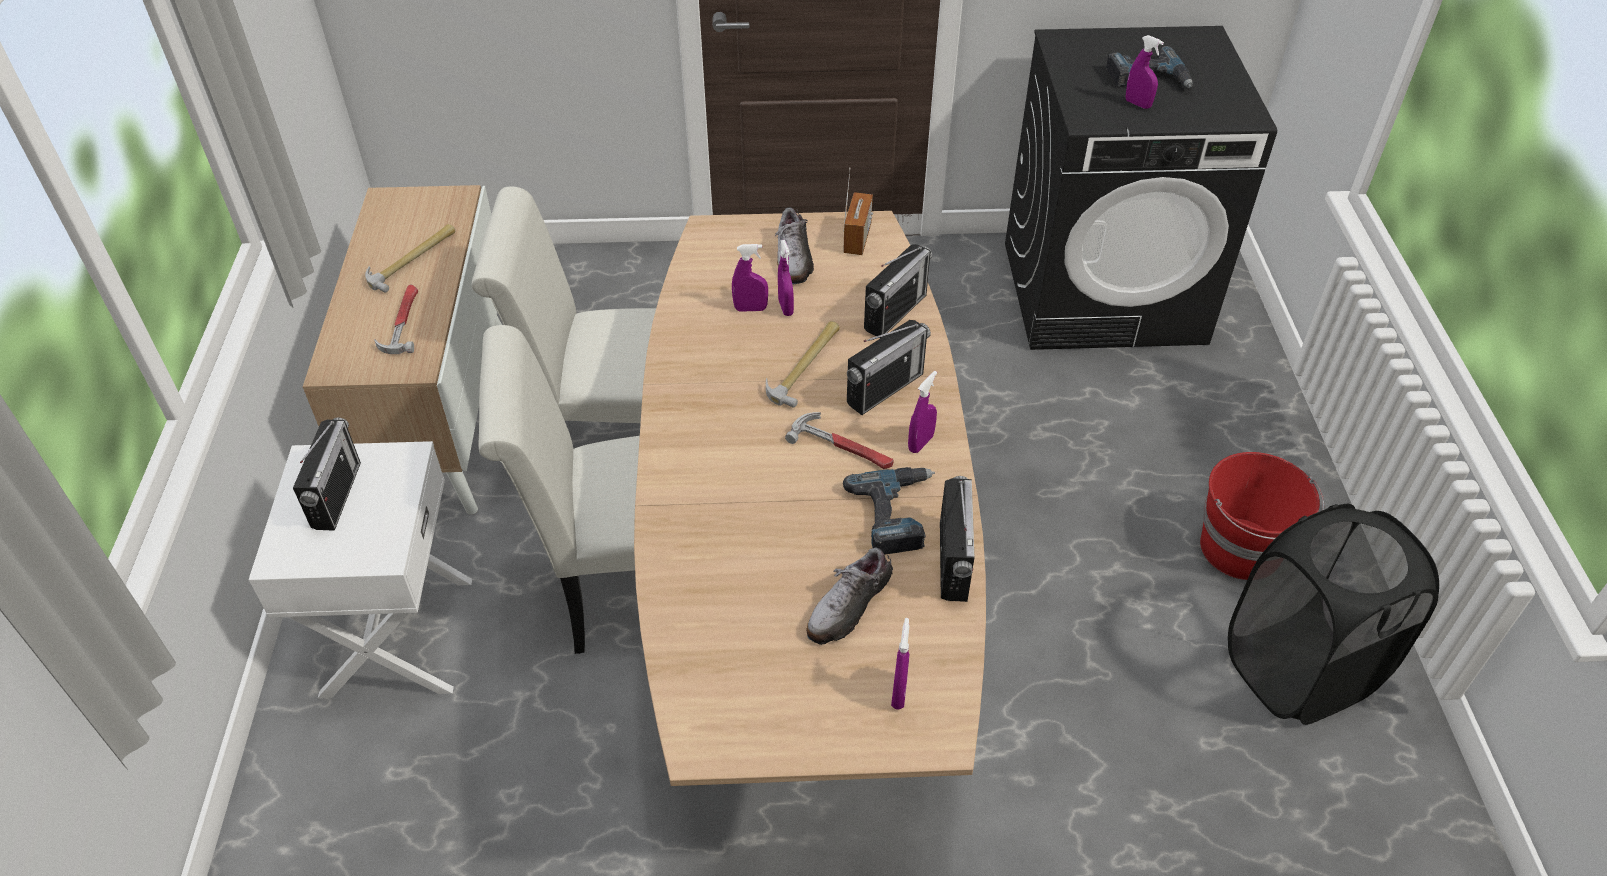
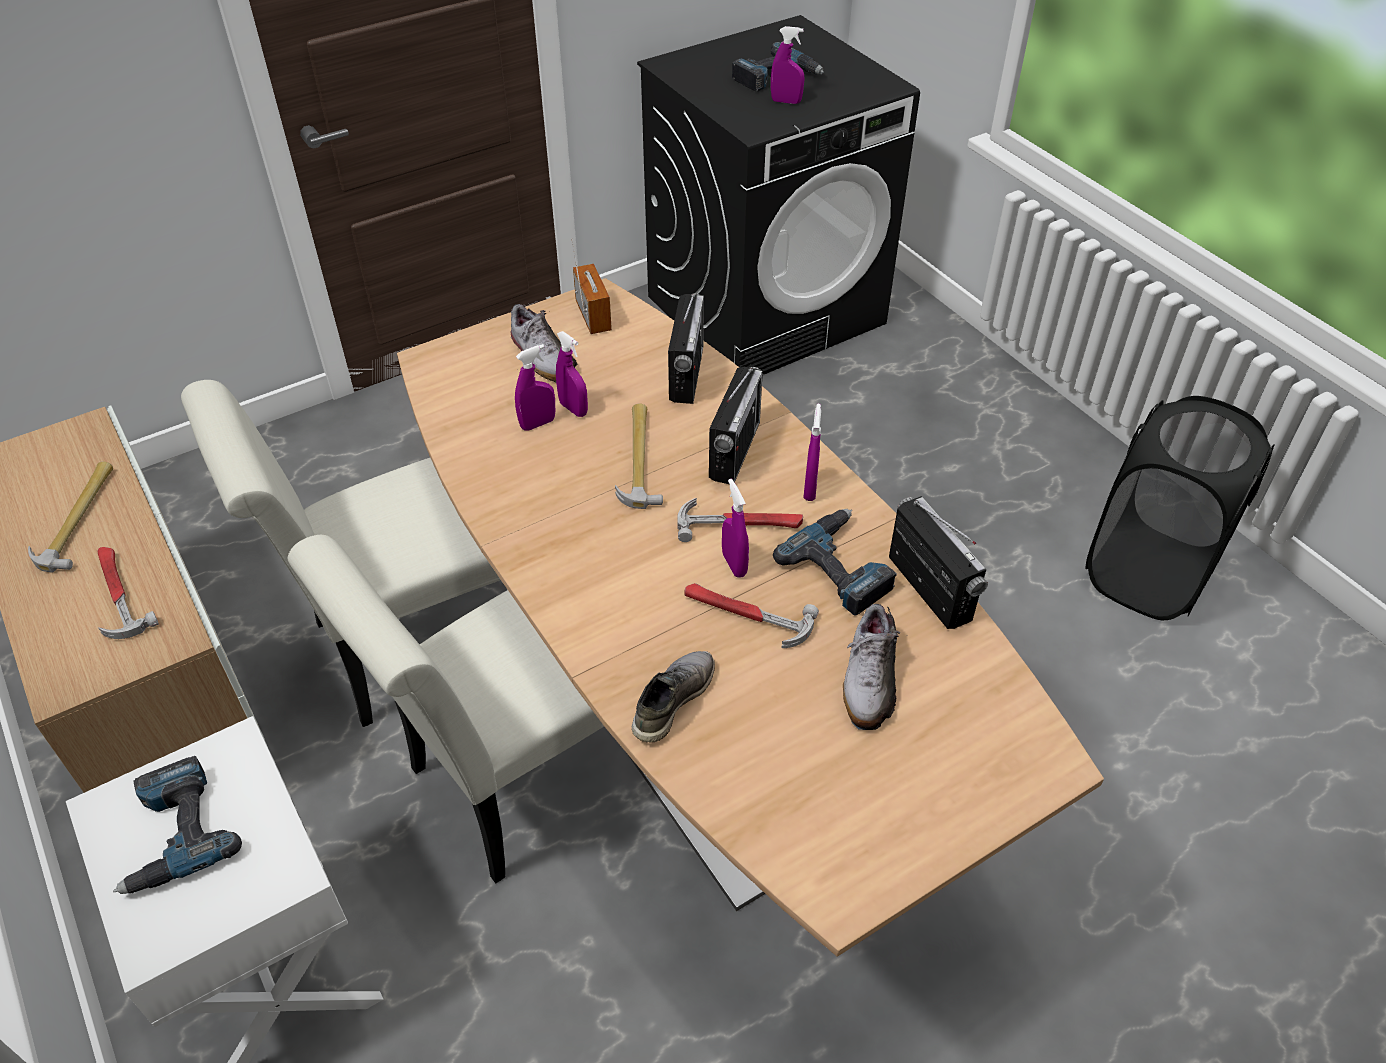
camera: 30 degrees left, 0 degrees up
(336, 495) = (173, 833): radio -> power drill
(690, 553) = (672, 700): none -> grey shoe
(792, 518) = (746, 615): none -> hammer
(899, 693) = (983, 740): purple spray bottle -> purple spray bottle (734, 564)
(1242, 549) = (1035, 490): red bucket -> none

